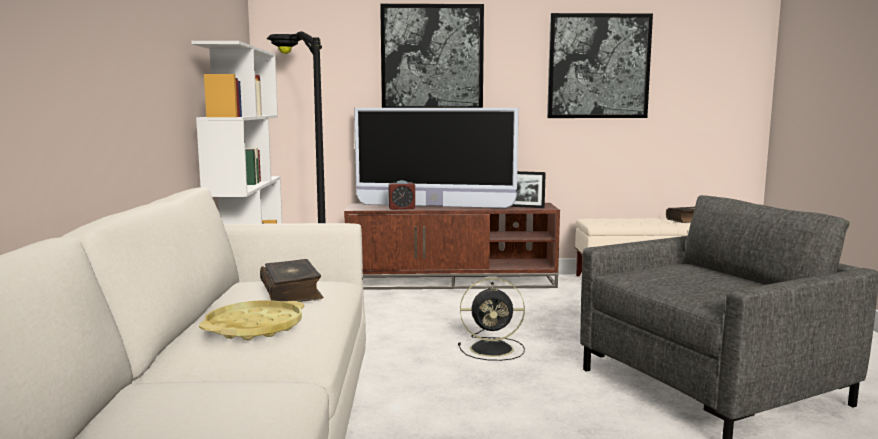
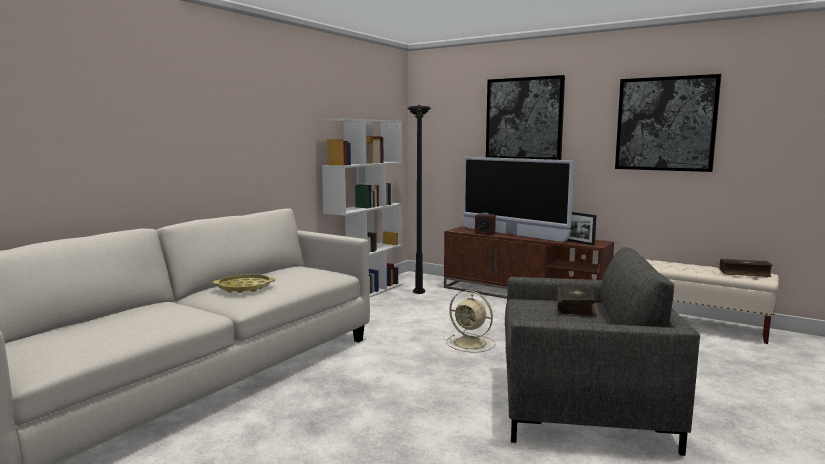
camera: 35 degrees right, 0 degrees up
(292, 292) = (299, 274): book -> book (576, 307)
(493, 349) = (471, 343): black fan -> beige fan

